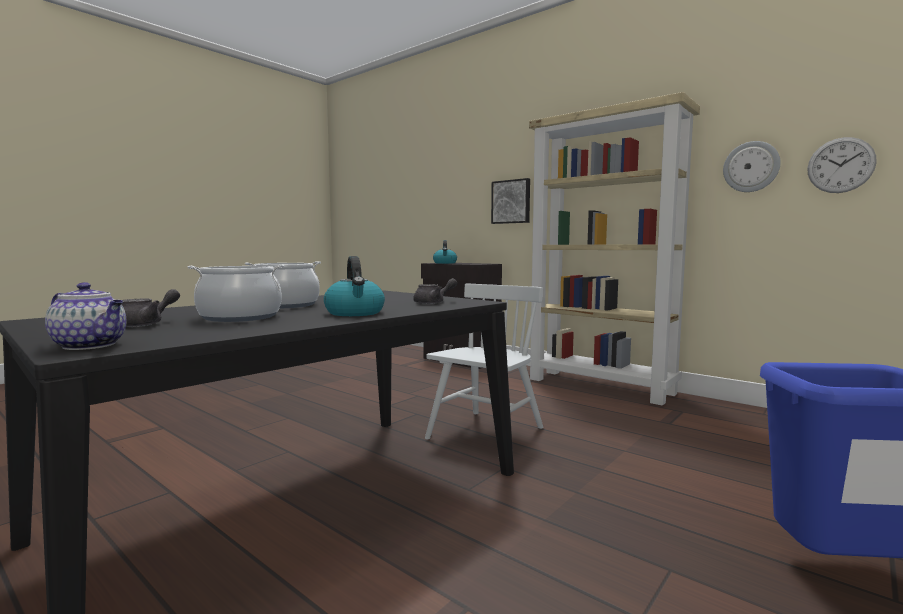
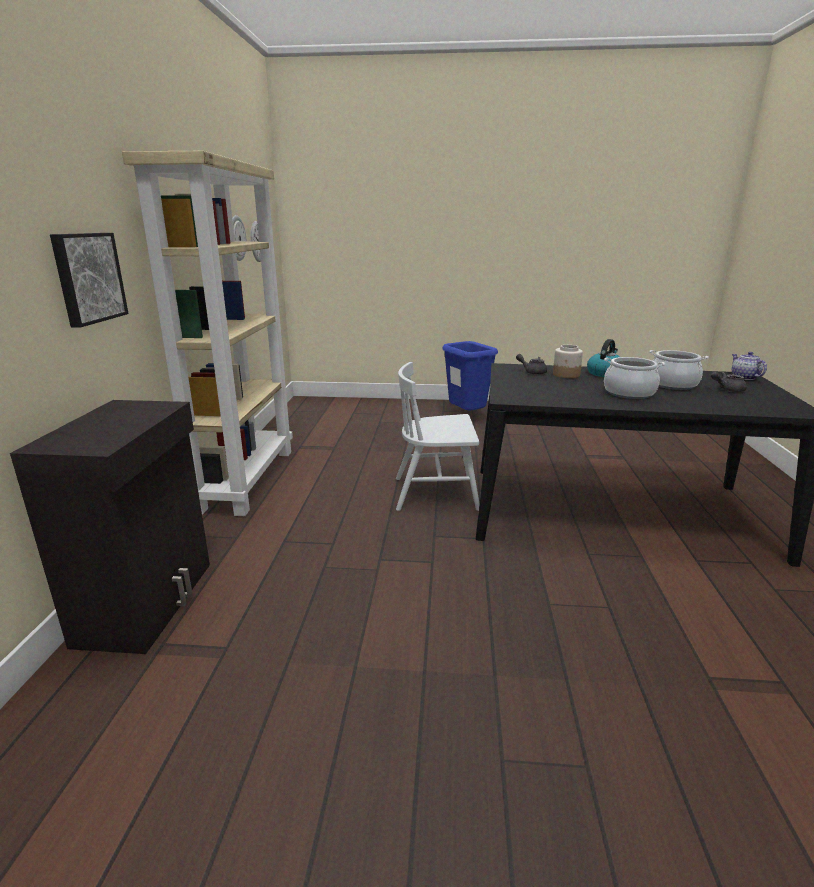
camera: 125 degrees left, 15 degrees up
(392, 306) = (566, 375): none -> jar
(445, 263) = (111, 434): kettle -> none

